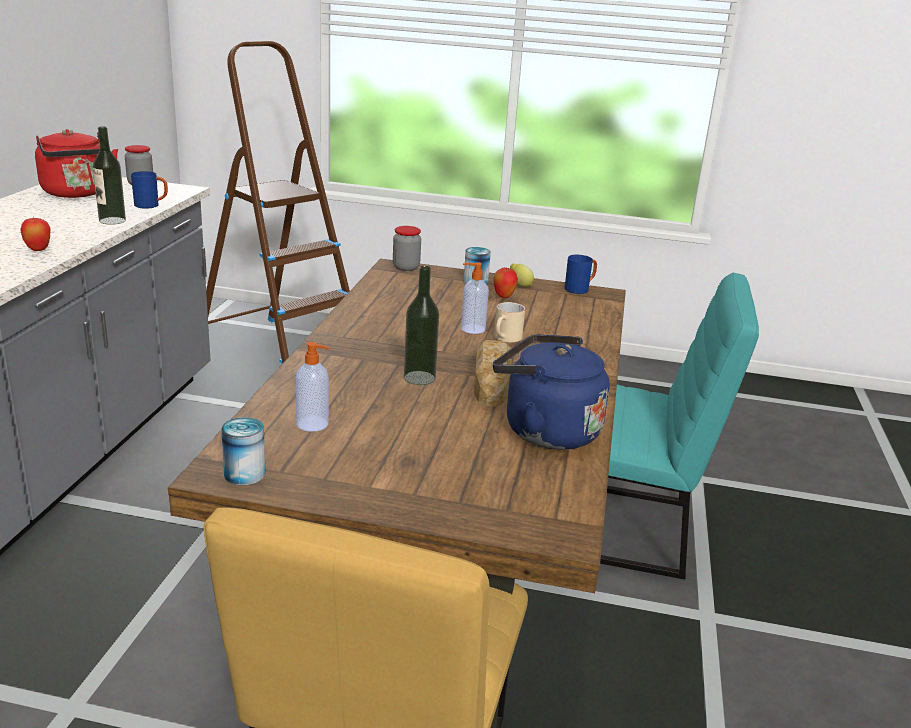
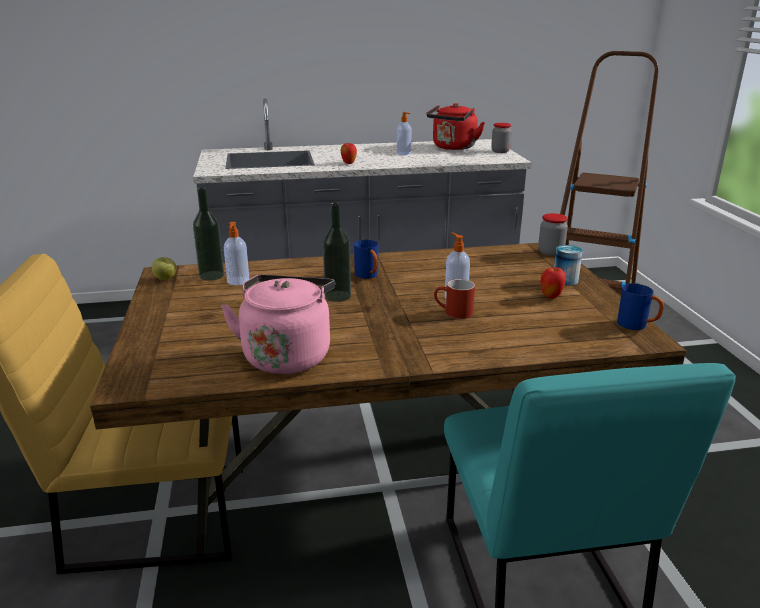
camera: 70 degrees right, 0 degrees up
(51, 217) = (404, 153): none -> soap dispenser
(112, 221) = (420, 162): bottle -> bottle (211, 275)
(151, 206) = (463, 161): blue mug -> blue mug (368, 276)
(244, 474) = (165, 279): can -> apple
(492, 379) = (363, 320): bread -> none
(506, 339) = (453, 312): beige mug -> red mug
(520, 285) = (593, 298): lemon -> none
(545, 431) = (287, 355): blue kettle -> pink kettle

